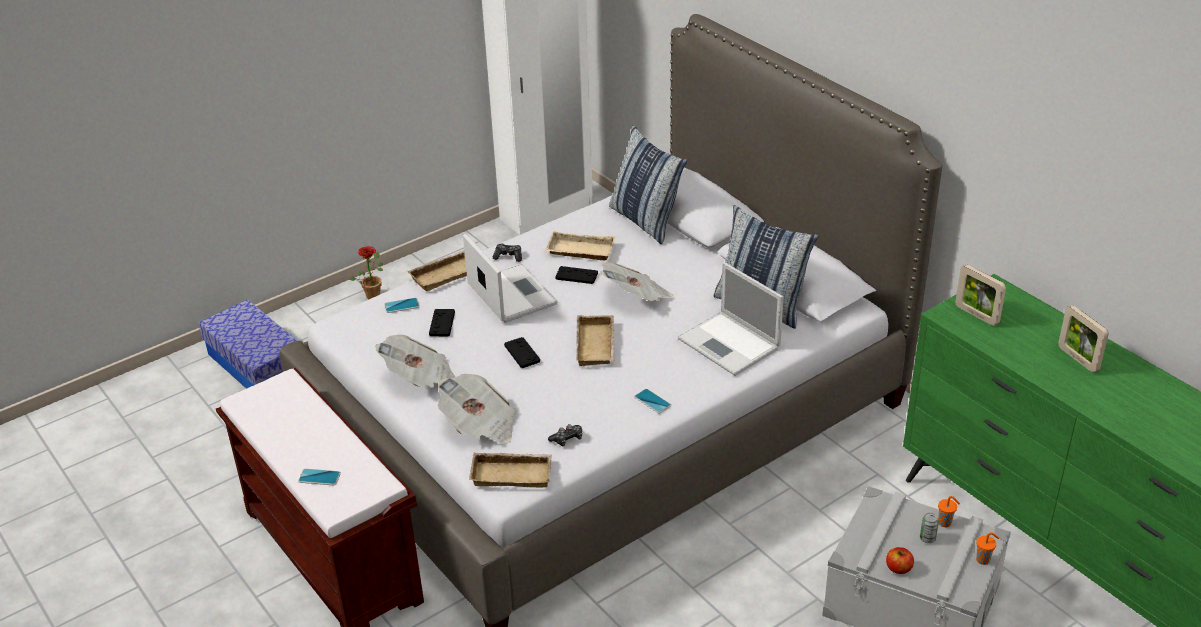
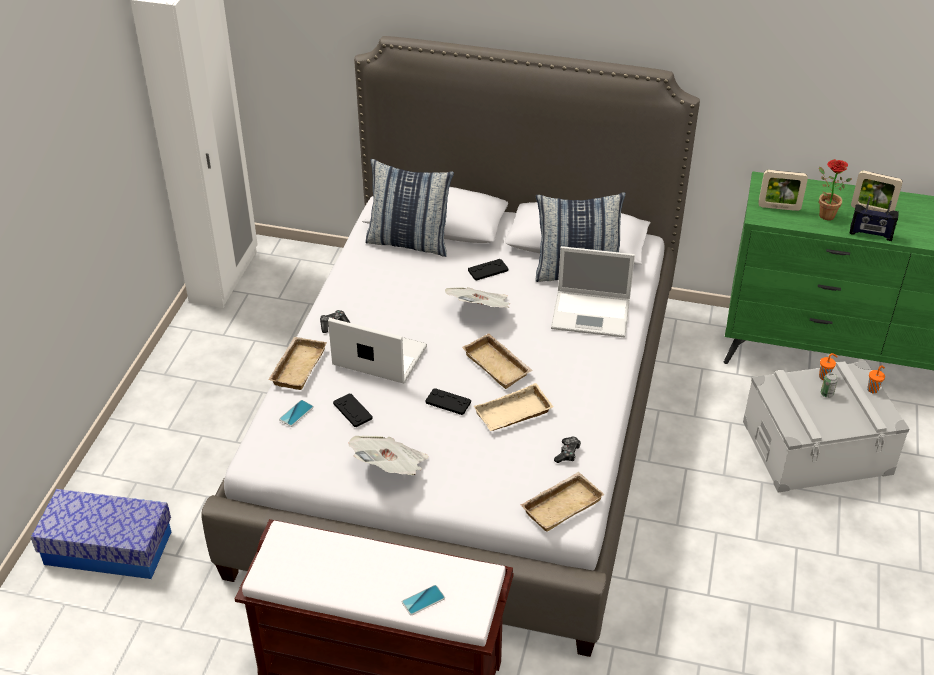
camera: 40 degrees left, 5 degrees up
(373, 294) = (147, 425): potted plant -> potted plant (823, 214)
(480, 426) = (489, 480): newspaper -> none
(576, 276) = (411, 315): black game controller -> black game controller (488, 270)
(579, 251) = (388, 293): beige tray -> beige tray (513, 415)
(652, 401) = (592, 388): phone -> none
(898, 568) = (834, 425): apple -> none
(1044, 379) = (870, 234): none -> radio

